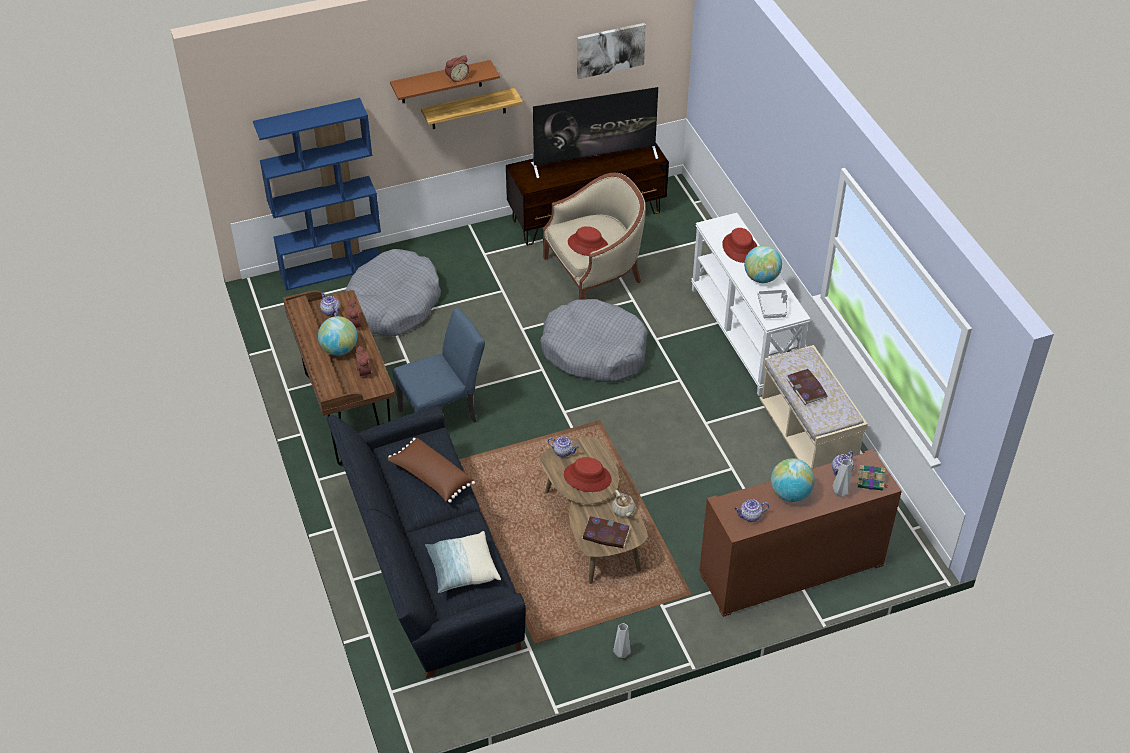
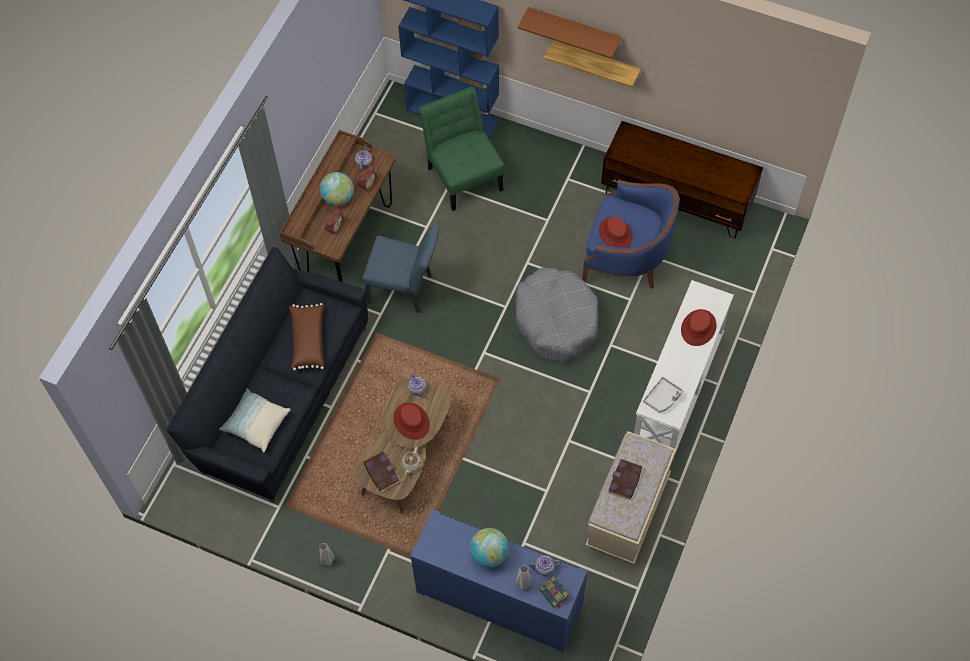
camera: 45 degrees right, 15 degrees up
(394, 304) = (463, 175): grey dog bed -> green chair
(457, 78) = (578, 37): alarm clock -> none
(594, 160) = (691, 164): television -> none
(594, 274) = (627, 256): beige armchair -> blue armchair
(610, 49) = (738, 86): picture -> none
(750, 516) = (443, 547): teapot -> none
(761, 278) = (684, 366): globe -> none
(791, 569) = (499, 599): brown cabinet -> blue cabinet

